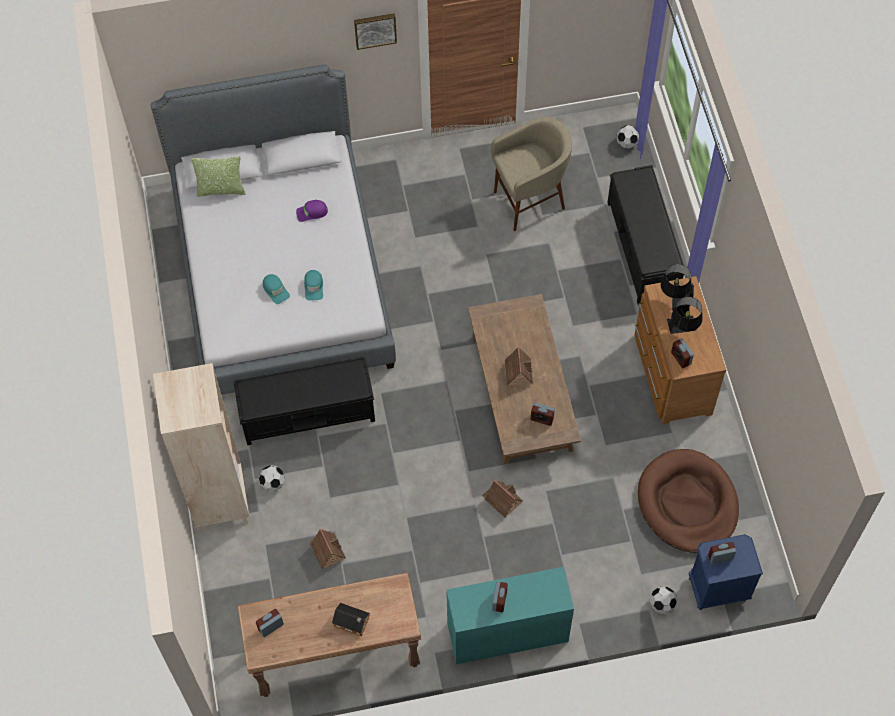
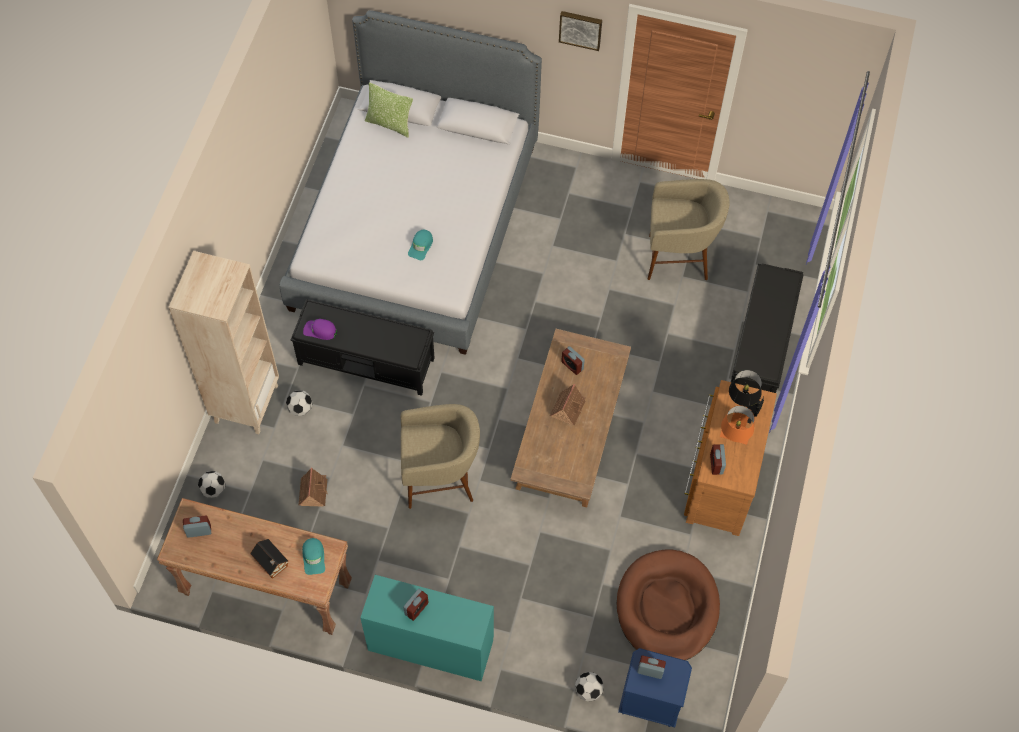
camera: 25 degrees right, 0 degrees up
(275, 290) = (385, 234): turquoise cap -> turquoise cap (314, 557)
(312, 212) = (457, 179): purple cap -> purple cap (320, 330)
(434, 488) = (440, 481): none -> beige stool
(502, 500) = (495, 521): toy house -> none
(542, 418) = (565, 462): alarm clock -> alarm clock (572, 365)
(627, 143) = (802, 244): football -> football (213, 489)
(683, 330) = (734, 438): black table lamp -> orange table lamp

